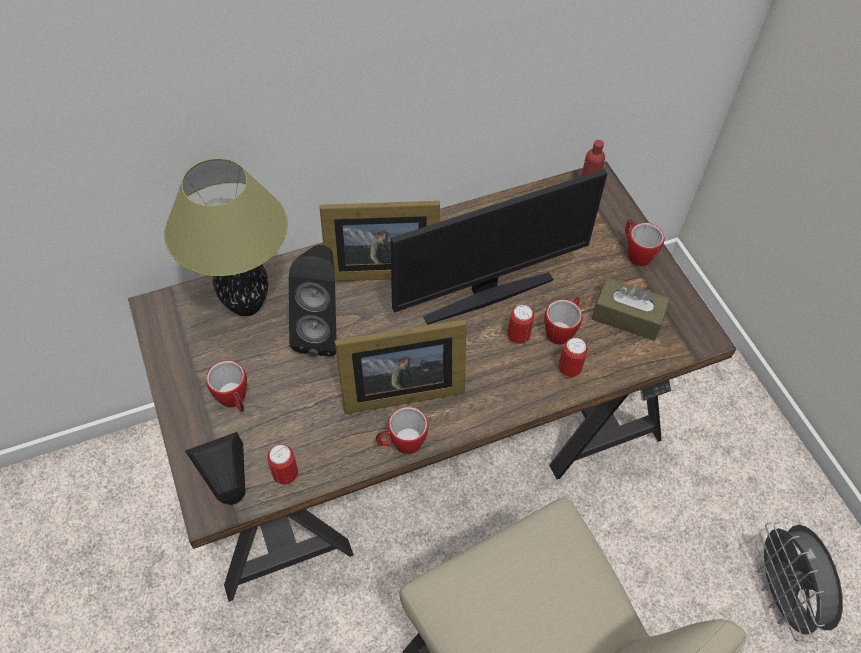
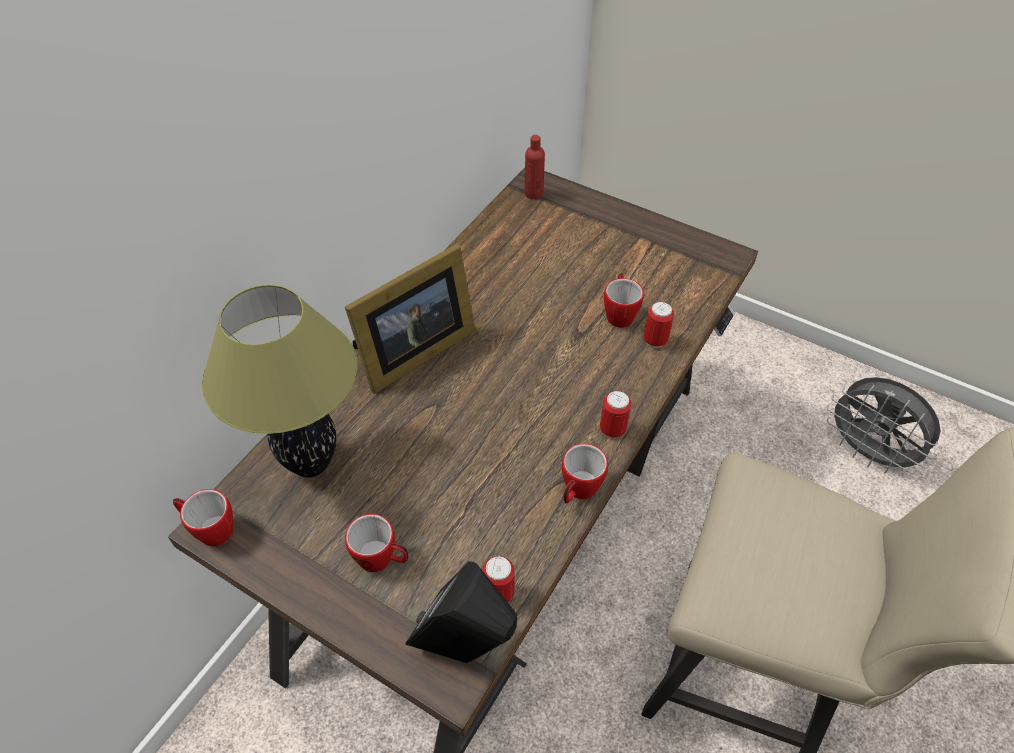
camera: 35 degrees left, 5 degrees down
(321, 330) = (410, 440): black speaker -> none
(397, 389) = (529, 447): picture frame -> none
(487, 295) = (531, 321): monitor -> none
(518, 336) = (590, 339): can -> can (612, 429)
(627, 317) = (659, 273): brown tissue box -> none
(636, 253) = (618, 221): mug -> mug (210, 529)

